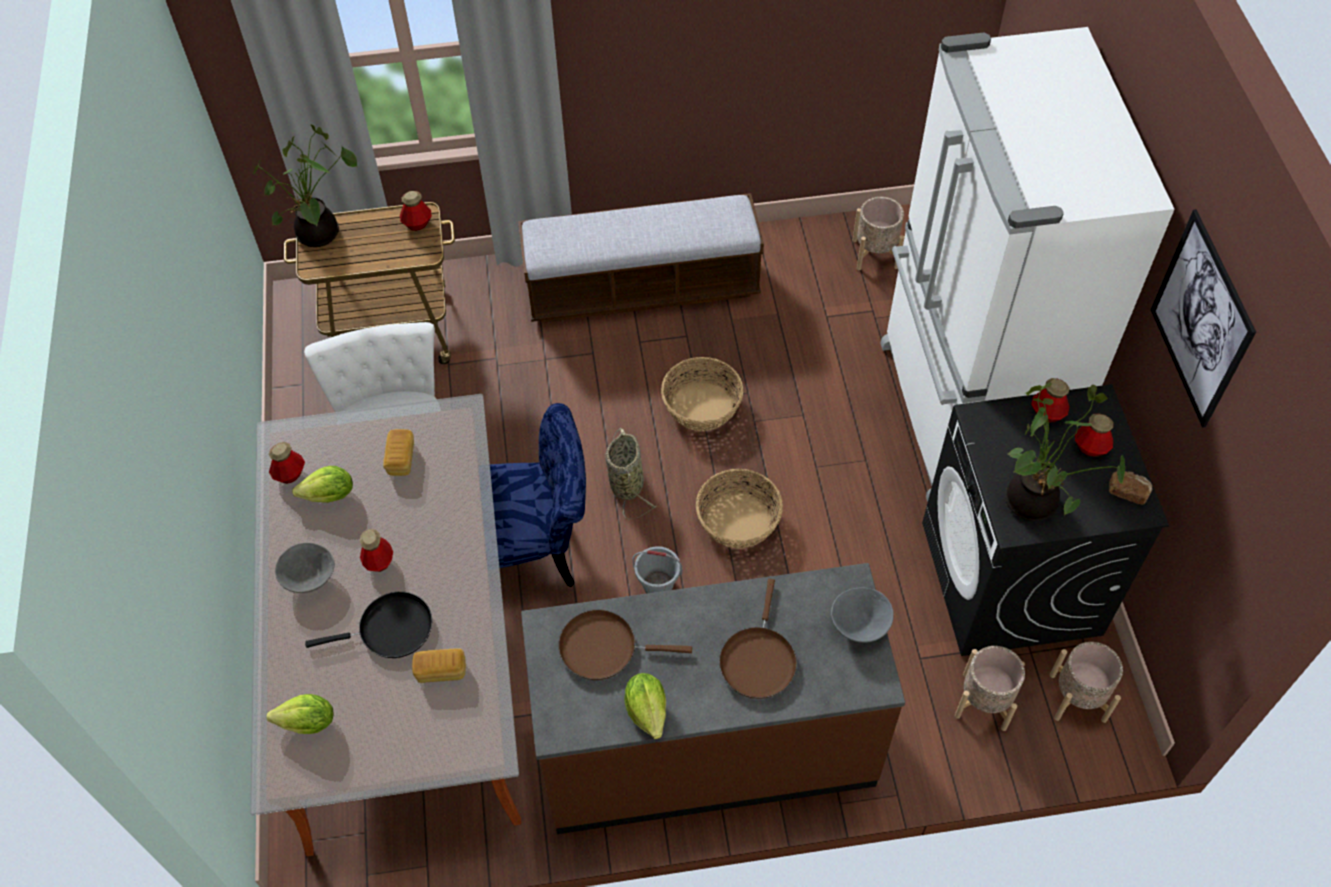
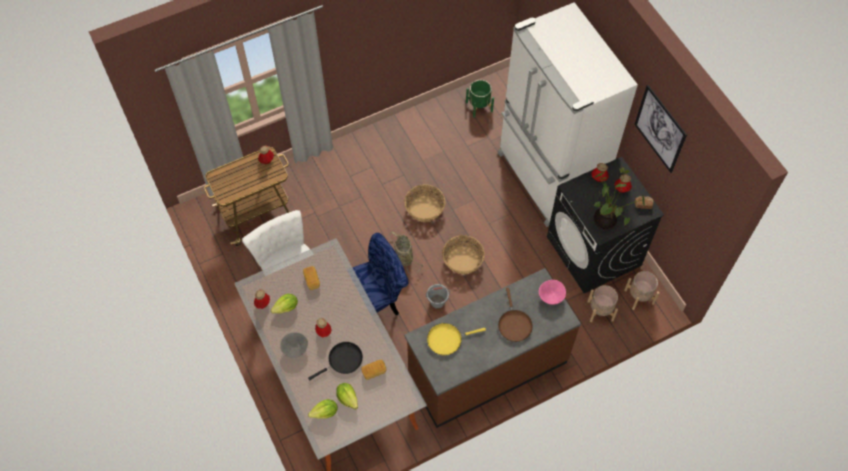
camera: 20 degrees left, 5 degrees up
(320, 236) = (220, 179): potted plant -> none
(604, 648) = (447, 339): brown frying pan -> yellow frying pan
(642, 288) = (372, 156): bench -> none
(647, 711) = (476, 360): lettuce -> lettuce (347, 398)
(860, 625) = (551, 296): grey bowl -> pink bowl
(875, 254) = (479, 107): beige planter -> green planter

